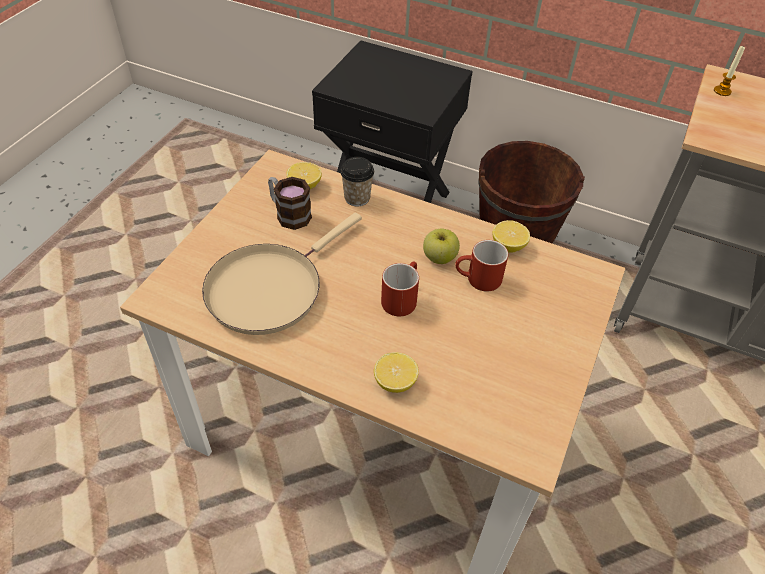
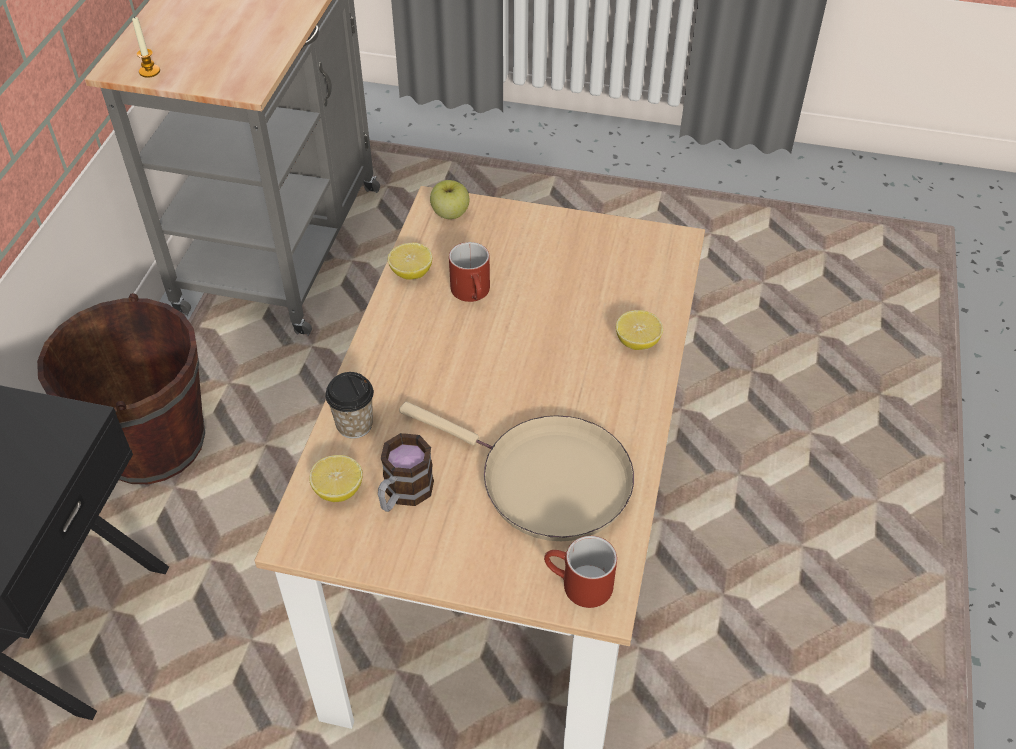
camera: 100 degrees left, 0 degrees up
(401, 297) = (520, 354): red mug -> red mug (577, 585)
(439, 257) = (447, 329): apple -> apple (450, 213)

